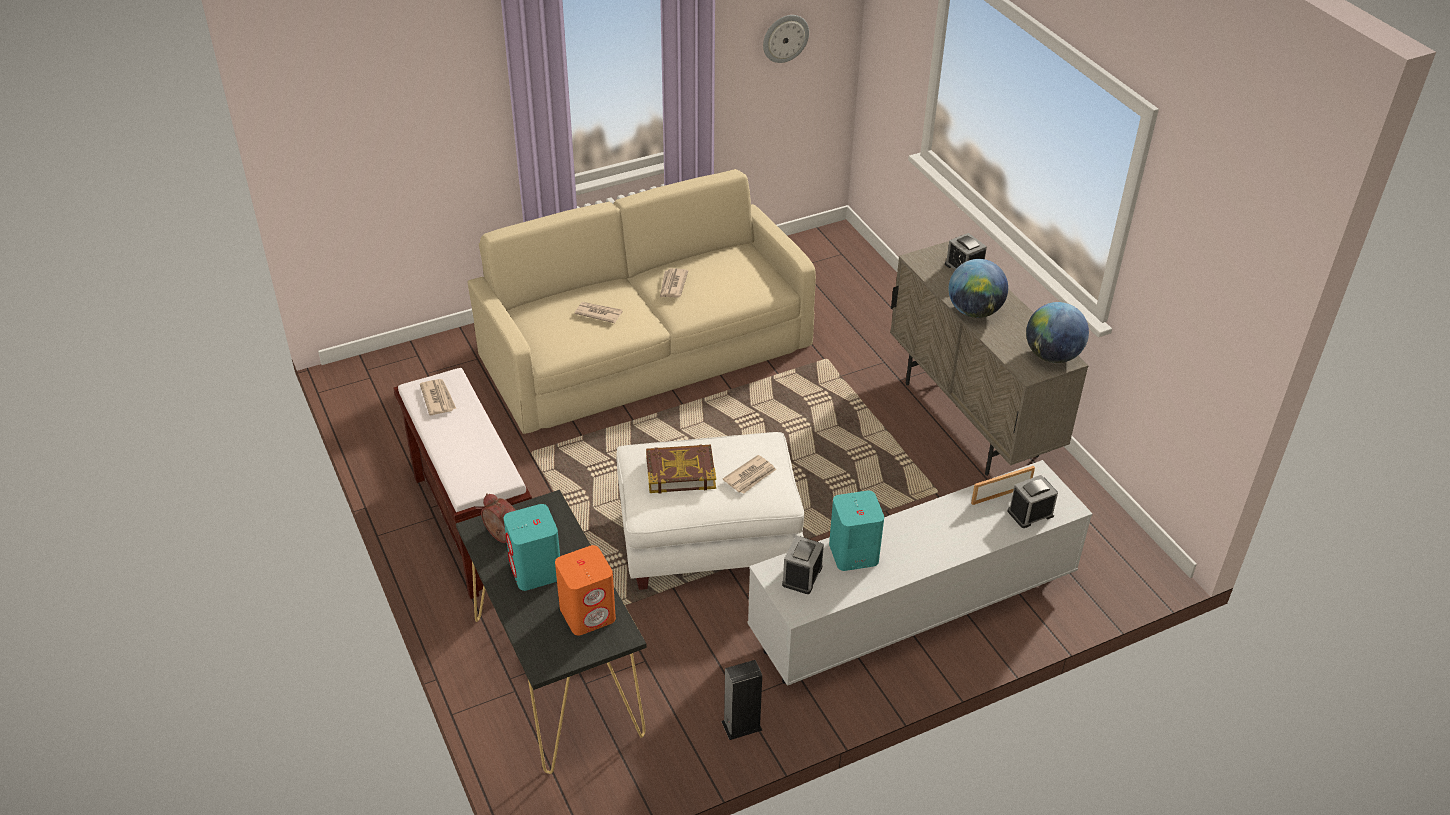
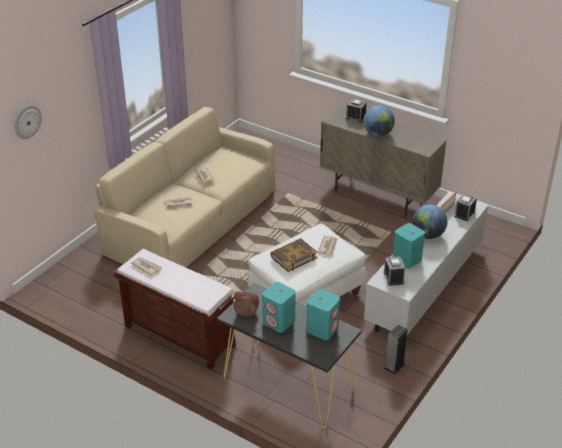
camera: 30 degrees left, 5 degrees down
(588, 613) = (322, 329): orange speaker -> turquoise speaker
(785, 38) = (206, 29): wall clock -> wall clock (27, 121)
(1052, 356) = (428, 141): globe -> globe (428, 235)

